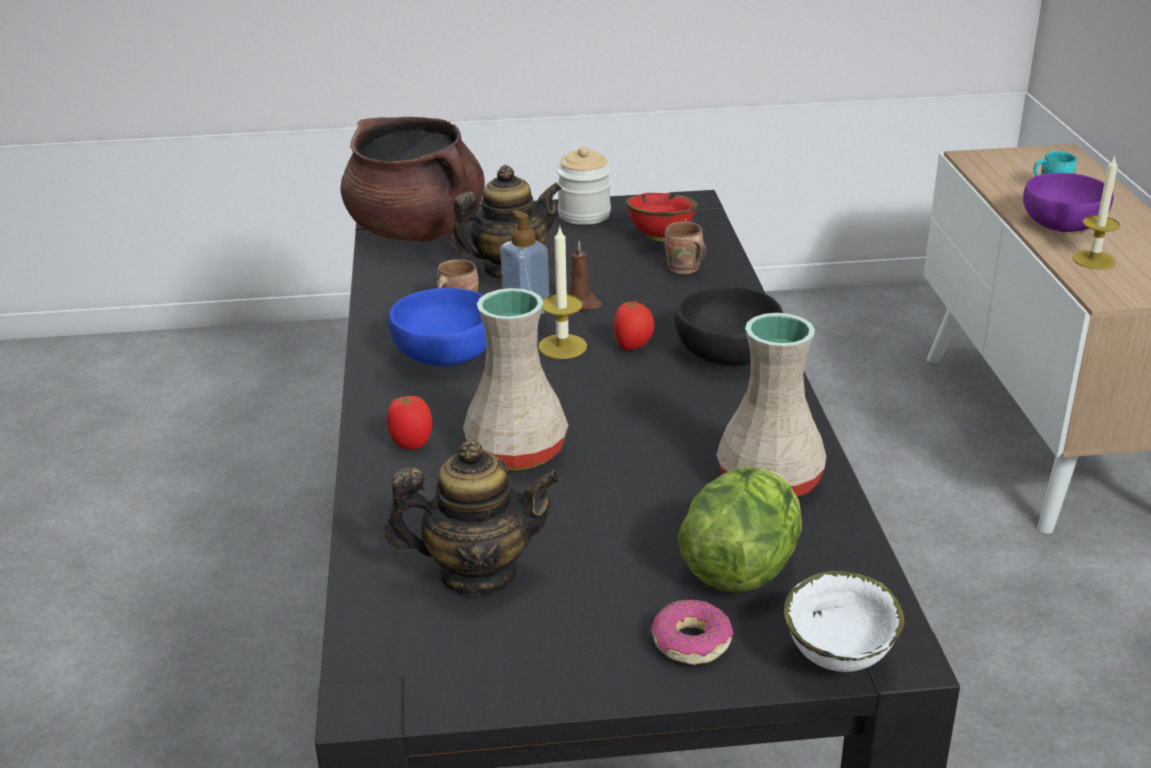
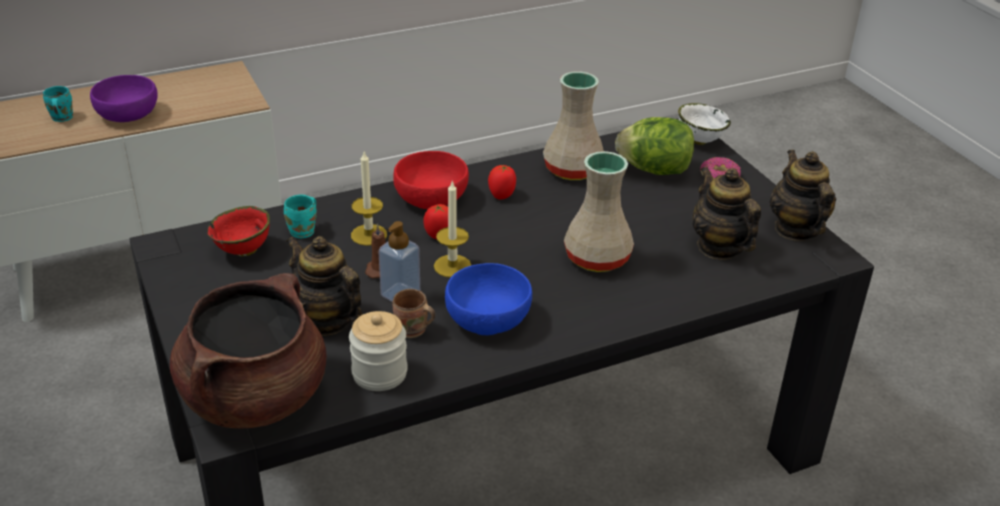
camera: 110 degrees left, 5 degrees up
(411, 444) = (615, 303): tomato -> tomato (502, 195)
(477, 683) = (796, 229): none -> teapot
(584, 215) = (197, 300): jar -> jar (379, 373)
(683, 270) = (304, 231): brown mug -> turquoise mug
(728, 353) = (432, 197): black bowl -> red bowl
(1094, 260) = (190, 105): candle -> candle (369, 235)

